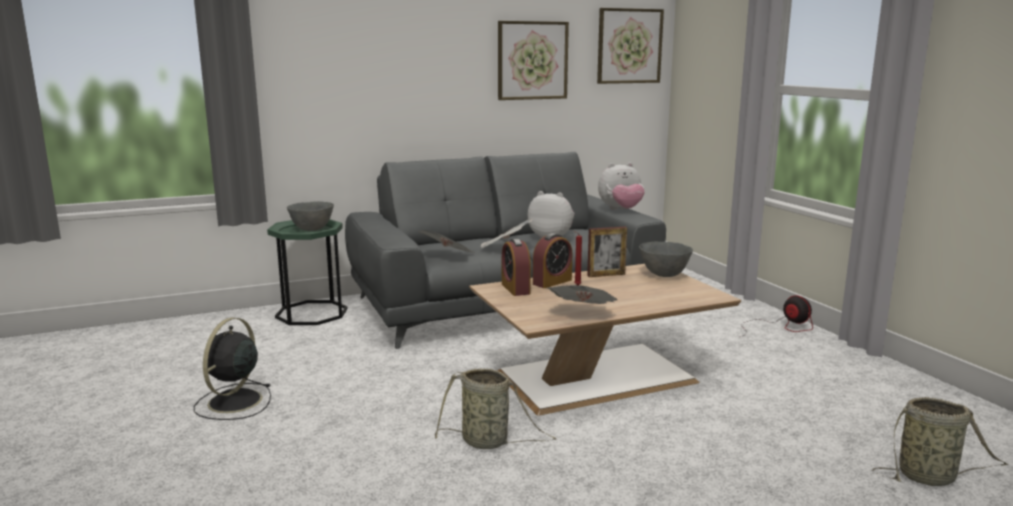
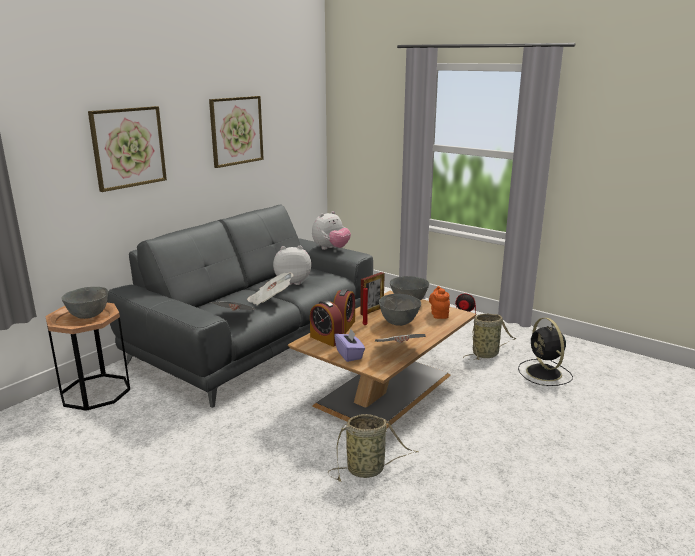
camera: 30 degrees left, 5 degrees up
(233, 402) = (122, 507): black fan -> black fan (544, 373)
(312, 313) = (95, 392): green side table -> brown side table
(521, 305) = (349, 355): none -> purple tissue box
(622, 290) = (398, 323): none -> grey bowl
(629, 46) = (300, 111): picture -> picture (128, 147)
(686, 292) = (439, 314): none -> orange teapot
(930, 477) = (618, 405): basket -> basket (486, 354)

